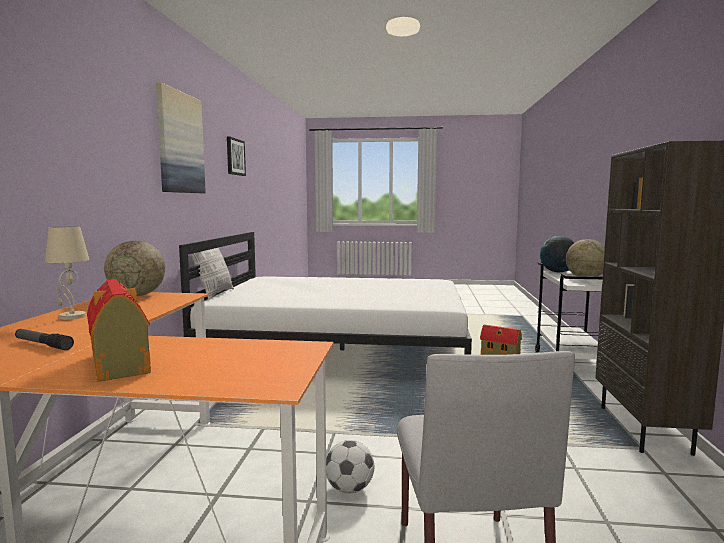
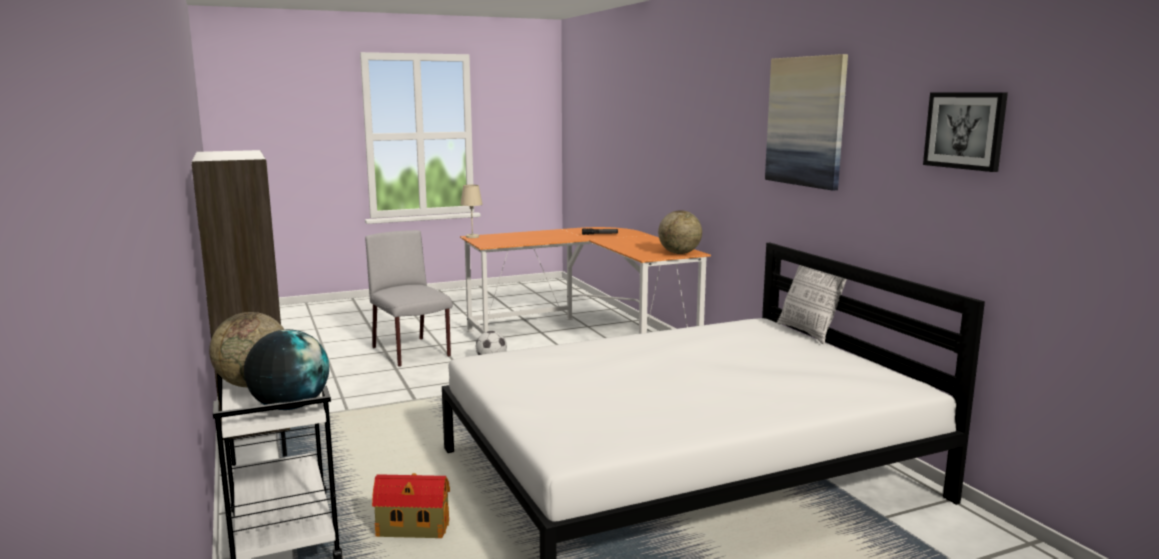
camera: 150 degrees right, 5 degrees up
(72, 317) = (645, 241): beige table lamp -> beige table lamp (472, 237)
(120, 364) = (544, 234): toy house -> none

